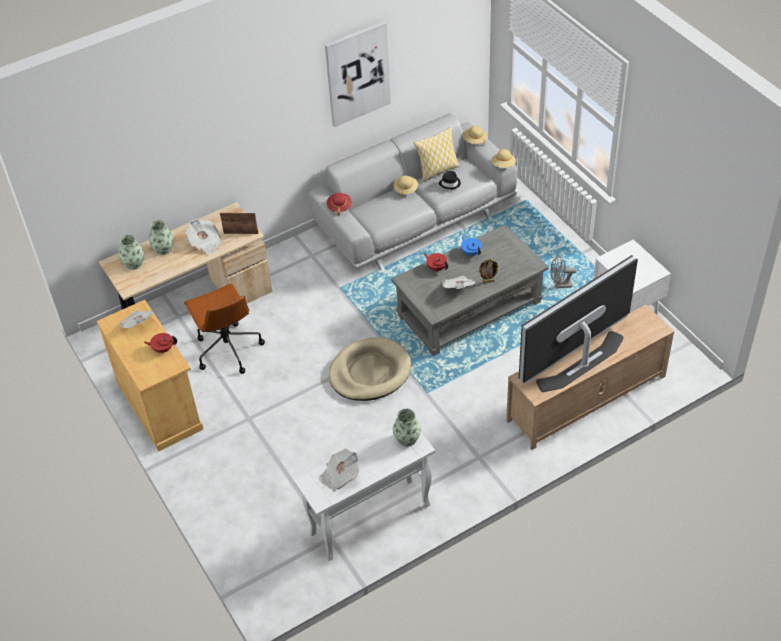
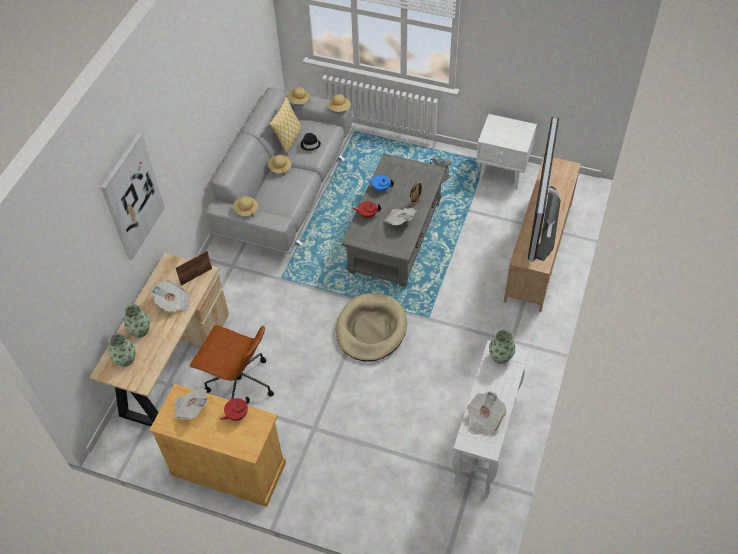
camera: 40 degrees left, 5 degrees up
(339, 207) = (246, 210): red hat -> beige hat
(357, 73) = (211, 83): picture -> picture (132, 197)

